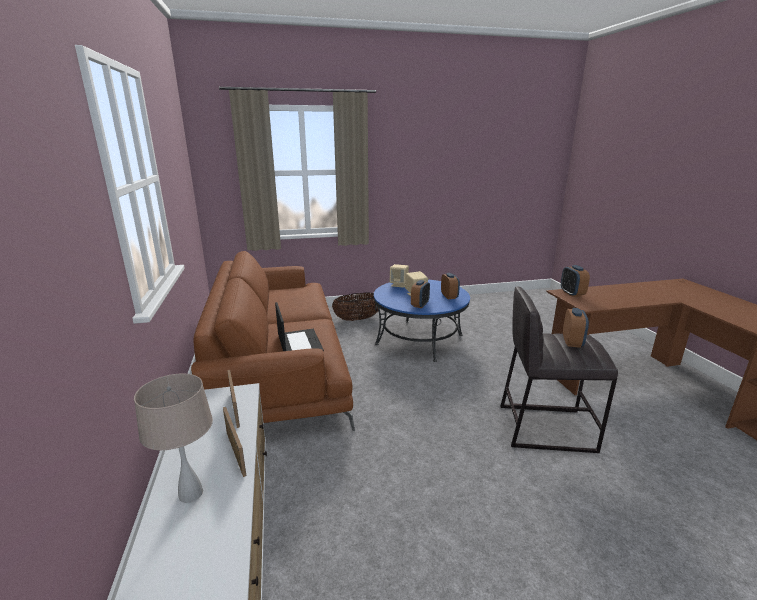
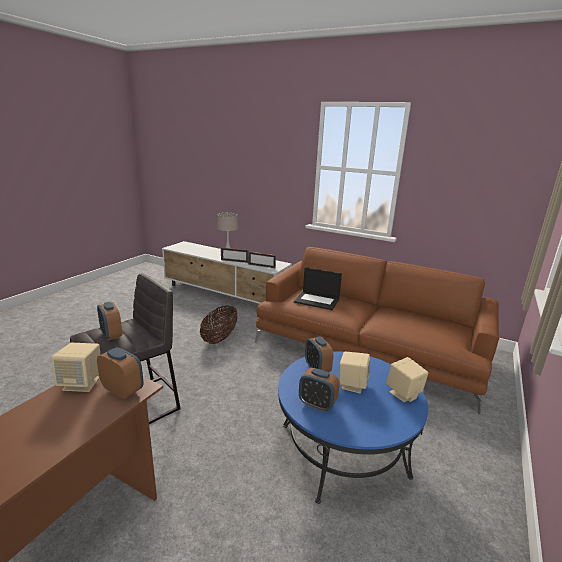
camera: 130 degrees right, 0 degrees up
(357, 319) = (450, 436): basket -> basket (219, 338)
(598, 304) = (82, 383): none -> beige speaker

